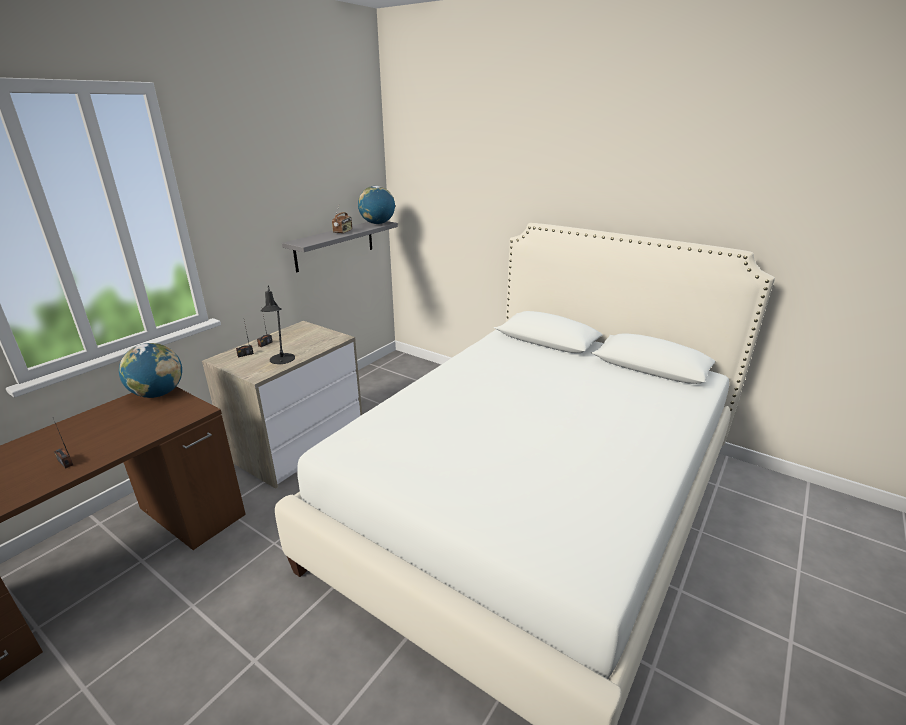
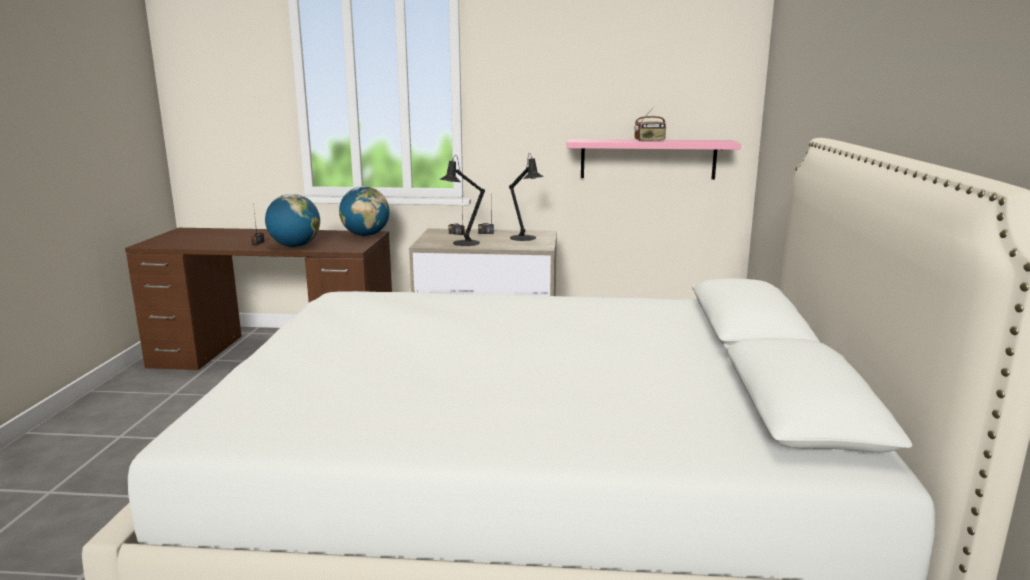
camera: 60 degrees right, 10 degrees down
(307, 336) = (525, 238): none -> black table lamp
(335, 245) = (648, 159): grey shelf -> pink shelf
(377, 223) = (714, 141): globe -> globe (295, 246)

